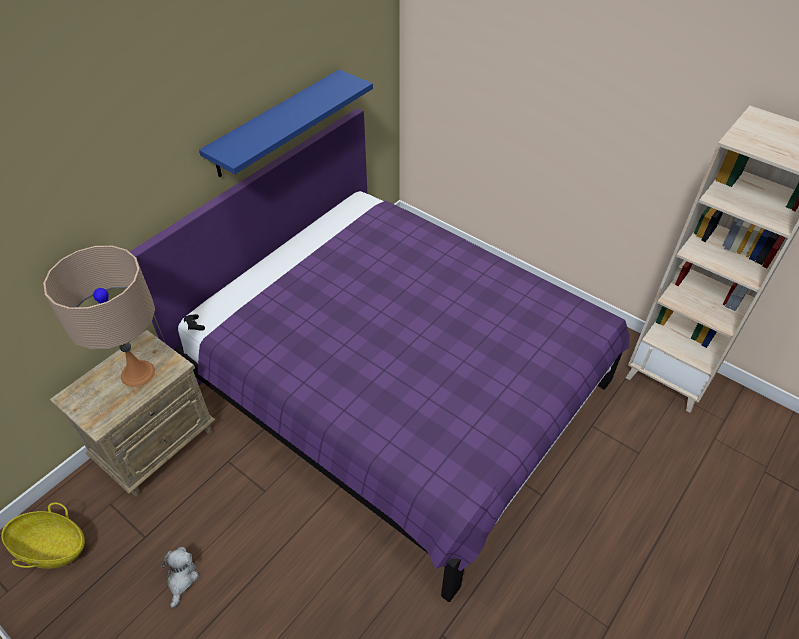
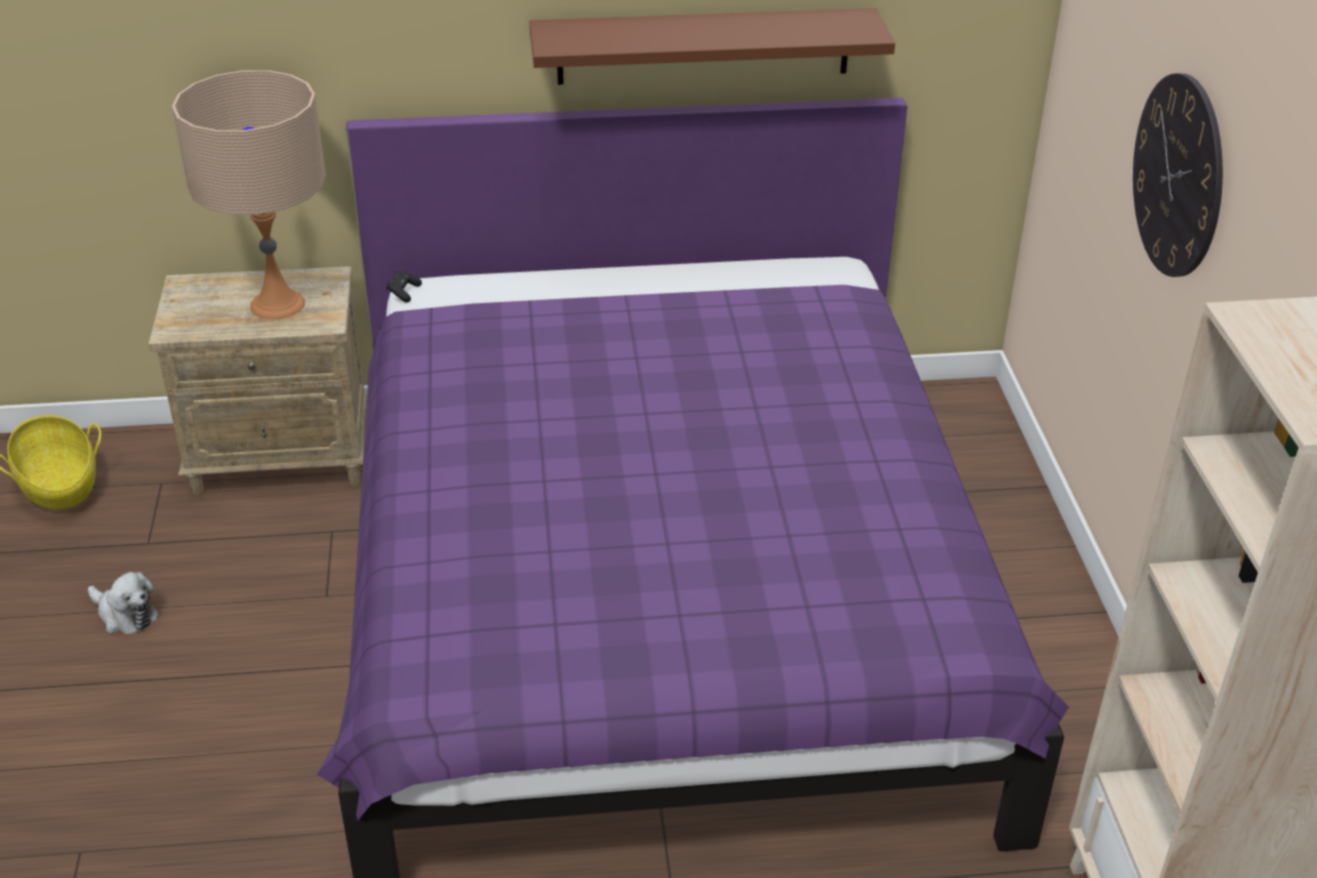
camera: 45 degrees right, 10 degrees down
(181, 578) = (125, 614): plush toy -> plush toy turned 75 degrees clockwise
(276, 123) = (703, 46): blue shelf -> brown shelf
(541, 93) = (1178, 176): none -> wall clock

